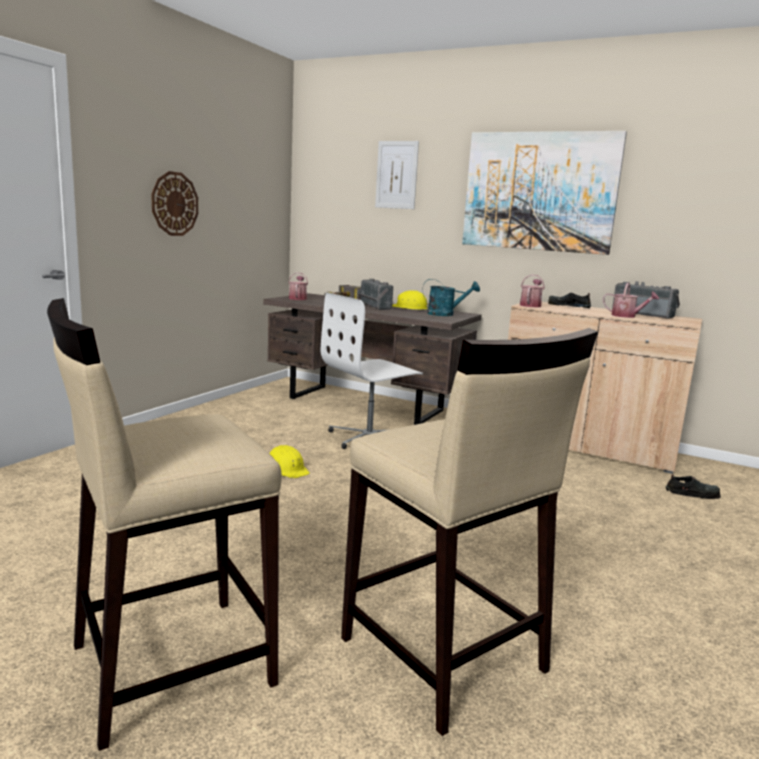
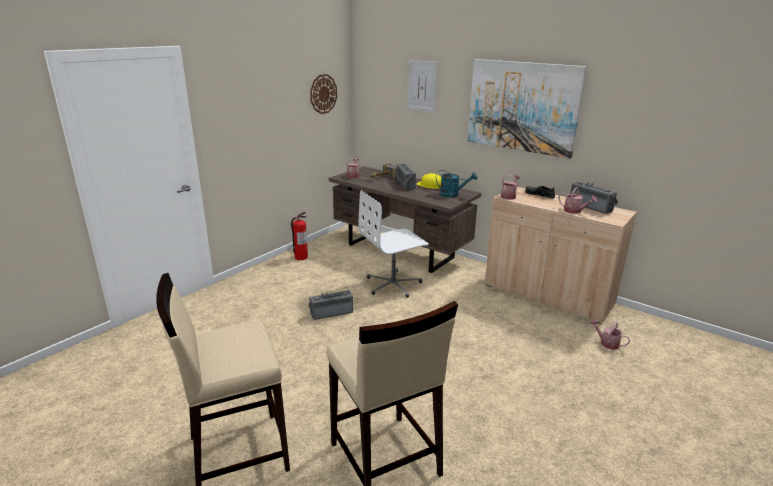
camera: 10 degrees right, 10 degrees up
(174, 204) = (261, 123): wall clock -> wall clock (323, 94)
(222, 411) = (301, 257): none -> fire extinguisher
(286, 469) = (331, 312): yellow hard hat -> radio
(693, 493) = (607, 343): black shoe -> watering can

